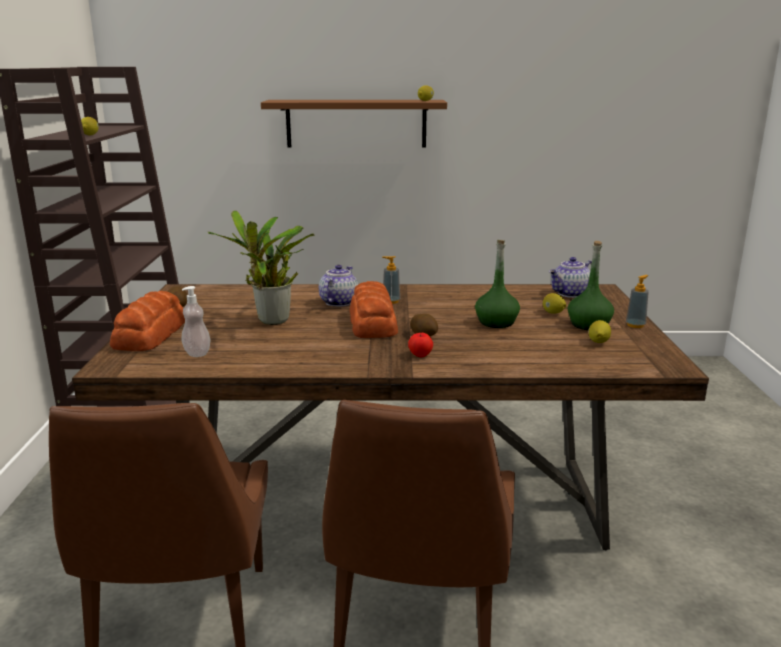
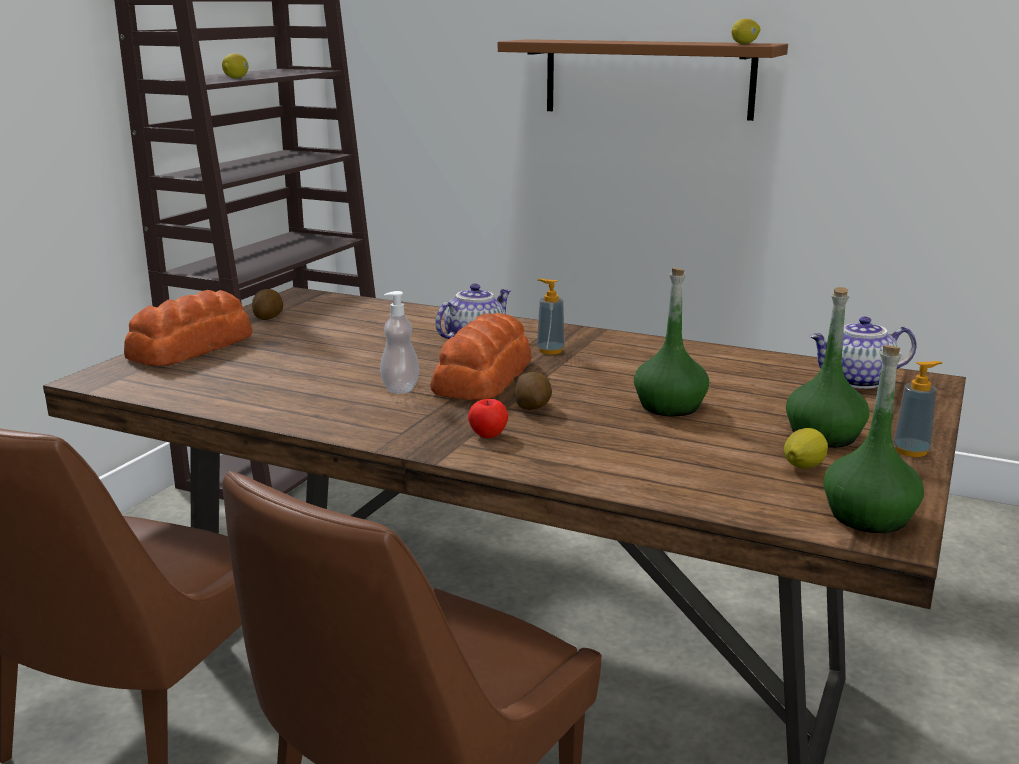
camera: 25 degrees right, 0 degrees up
(197, 353) = (211, 380): soap dispenser -> soap dispenser (400, 388)
(271, 322) = (351, 355): potted plant -> none
(553, 313) = (785, 407): lemon -> none
(655, 360) = (868, 517): none -> green bottle

